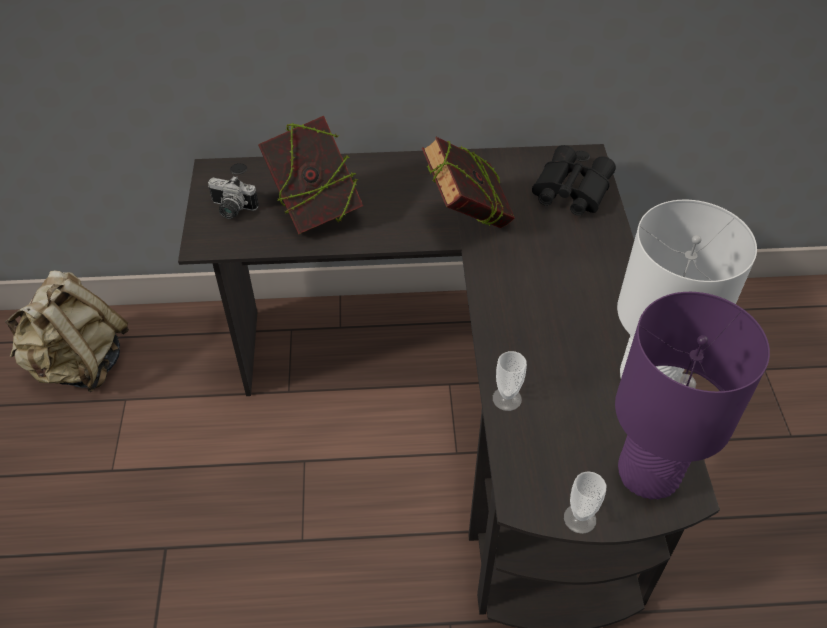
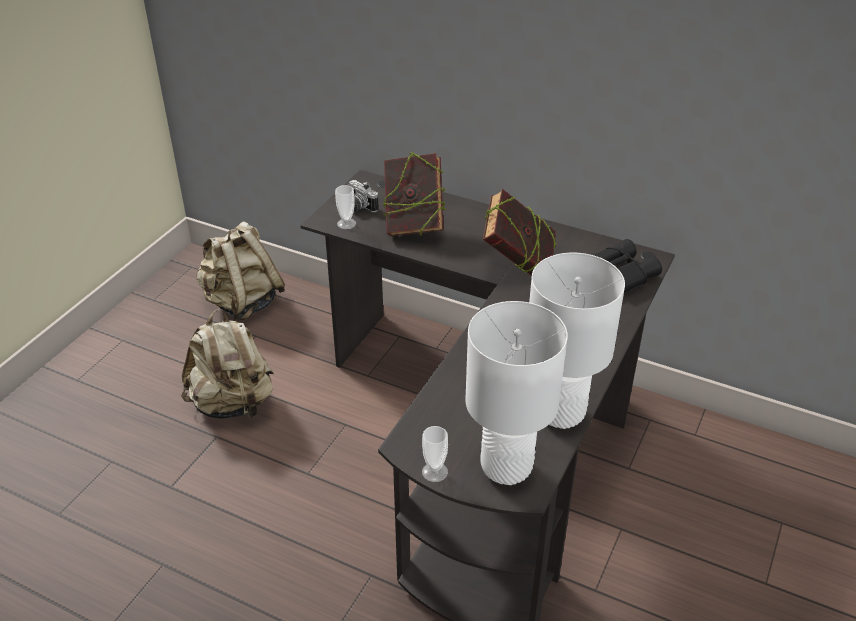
camera: 30 degrees right, 10 degrees down
(157, 497) = (233, 404): none -> beige backpack
(507, 399) = (447, 384): cup -> cup (346, 223)
(646, 476) = (506, 469): purple table lamp -> white table lamp

